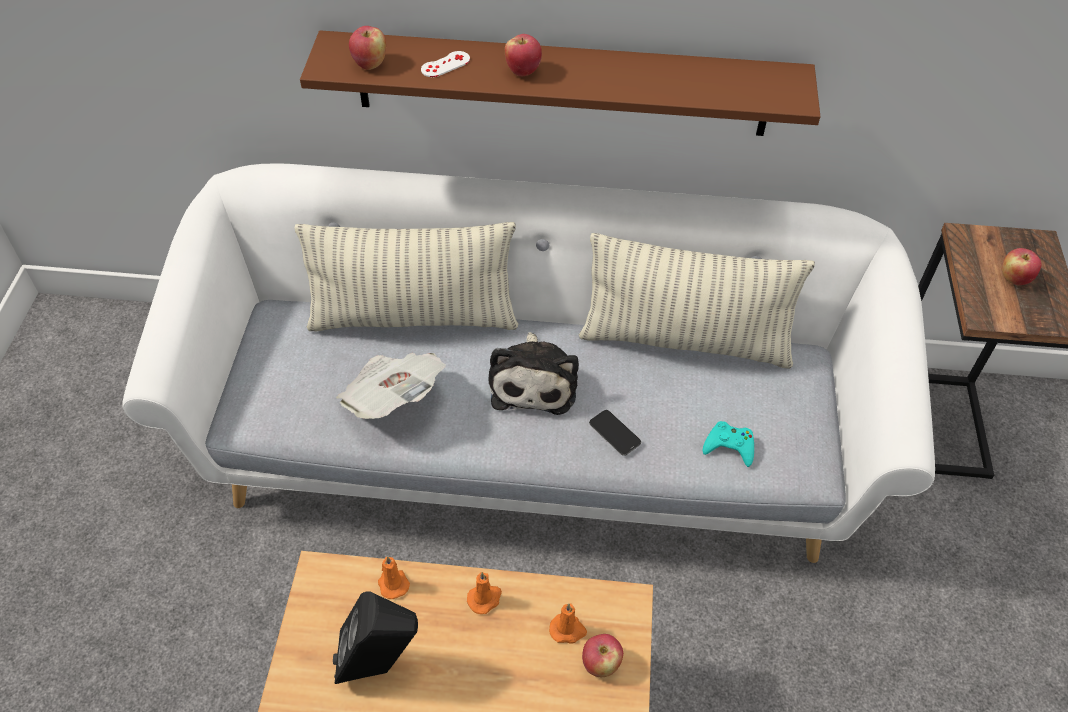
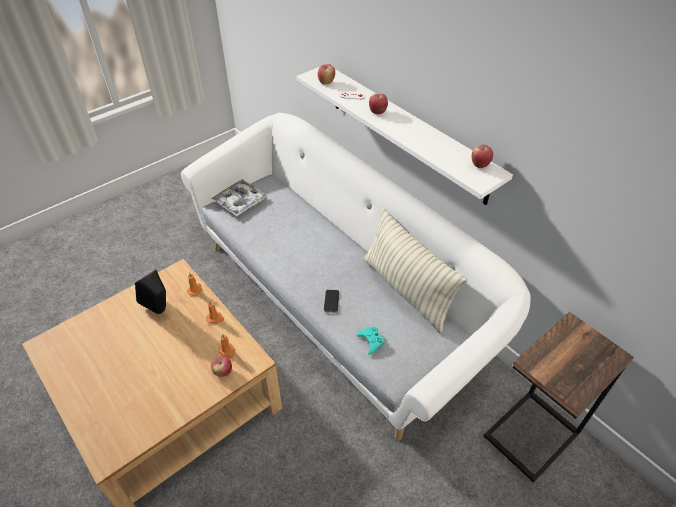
camera: 45 degrees right, 5 degrees down
(271, 383) = (240, 201): none -> tray
(392, 398) = (270, 233): newspaper -> none
(413, 317) = (312, 211): pillow -> none
(534, 381) = (325, 261): plush toy -> none
(562, 84) = (406, 132): brown shelf -> white shelf
(1014, 279) = (573, 359): apple -> apple (480, 165)

